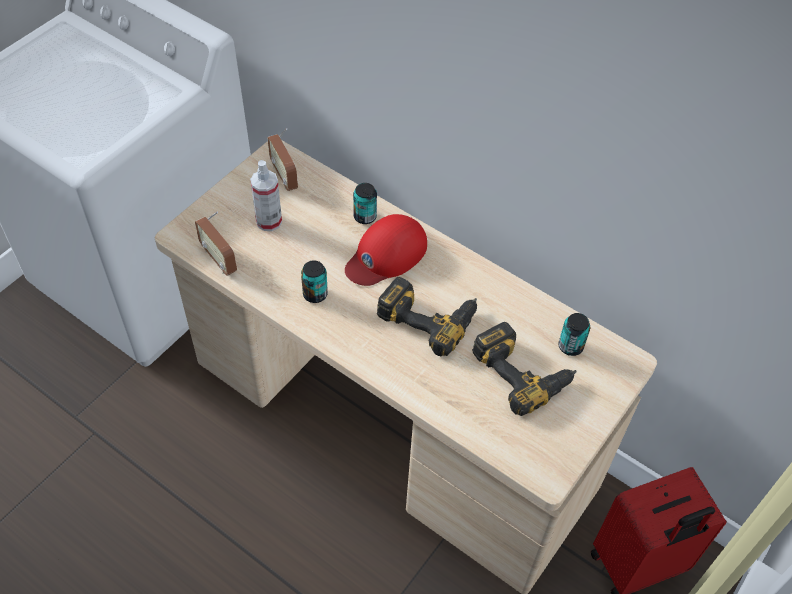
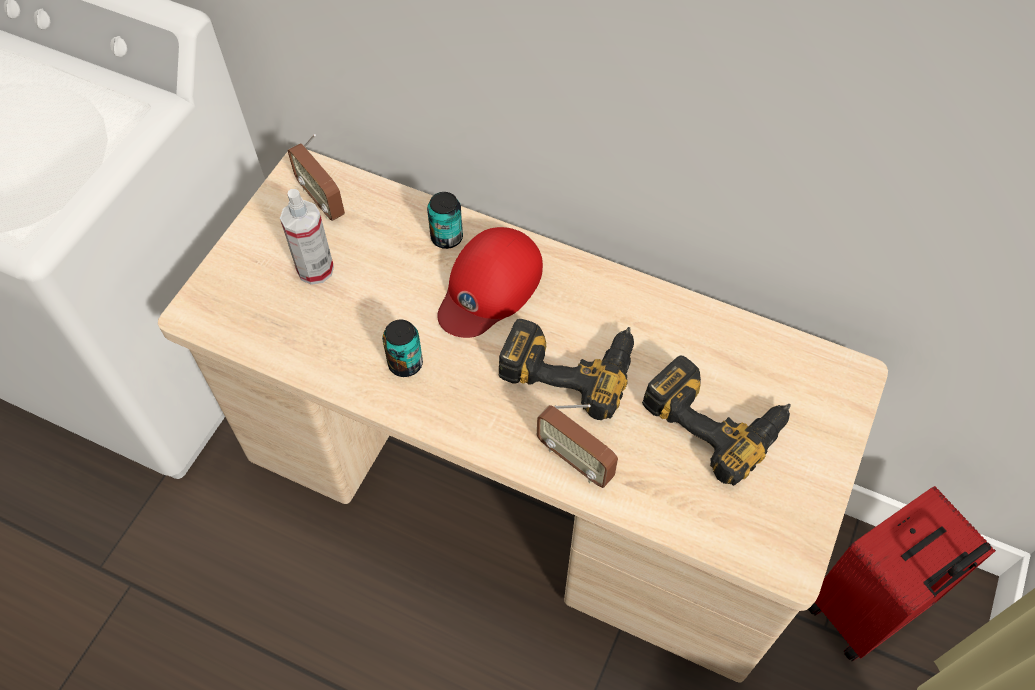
camera: 10 degrees left, 5 degrees up
(219, 259) = (258, 338): radio -> radio (575, 460)
(570, 346) = (769, 369): can -> none

